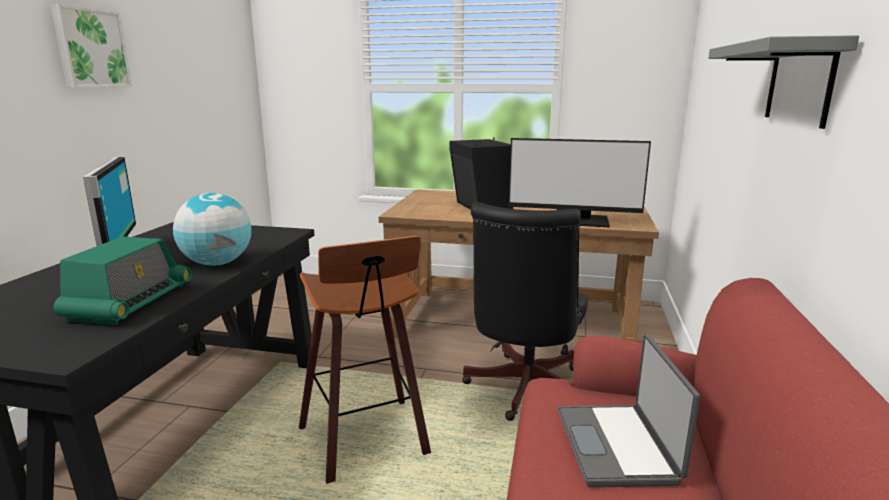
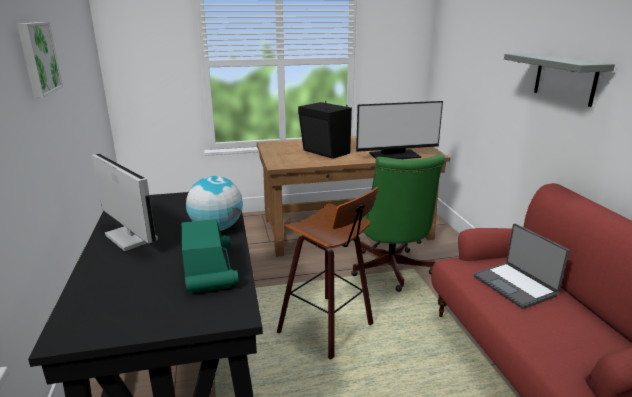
camera: 25 degrees left, 5 degrees up
(523, 391) = (391, 272): black office chair -> green office chair

